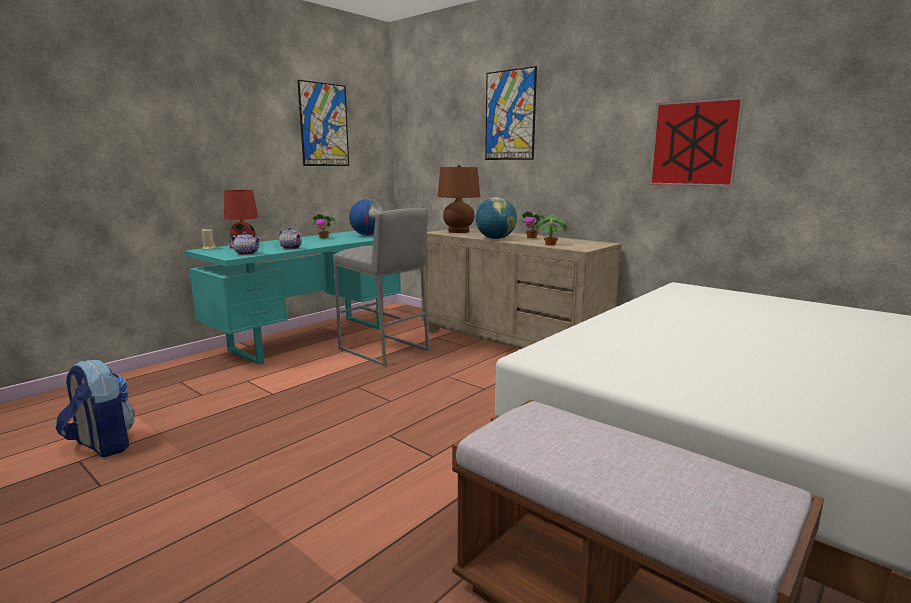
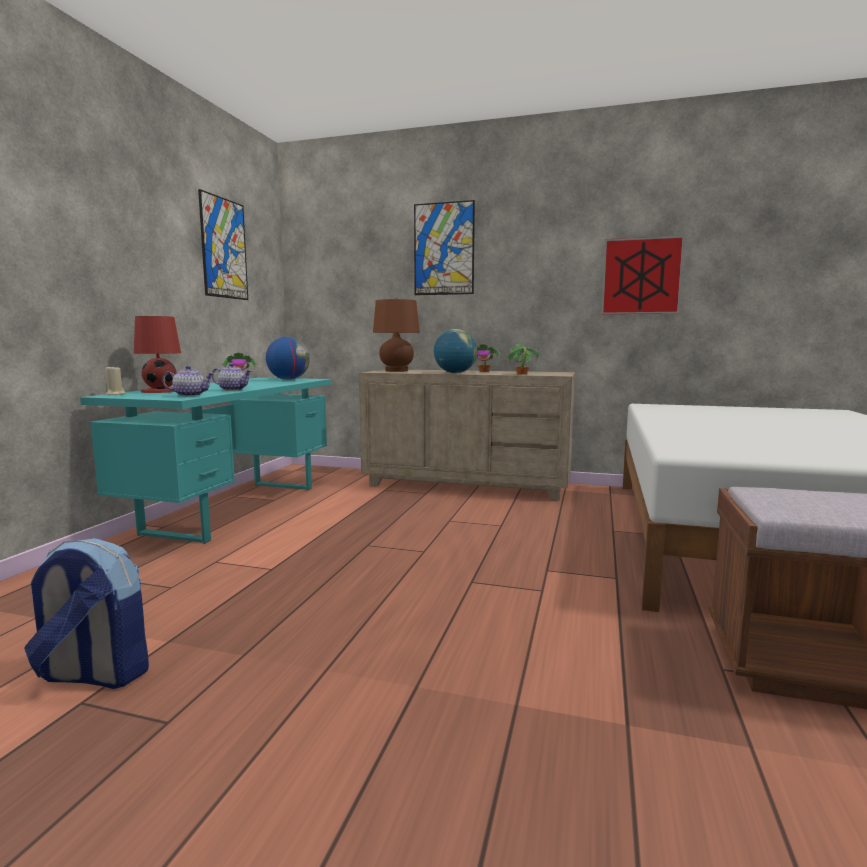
camera: 25 degrees left, 5 degrees down
(383, 350) = (344, 508): grey stool -> none

